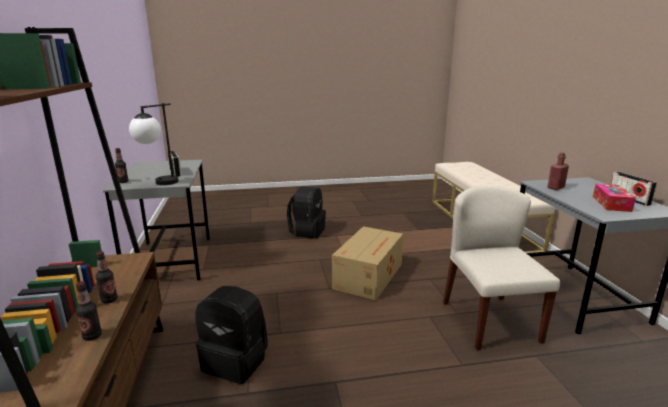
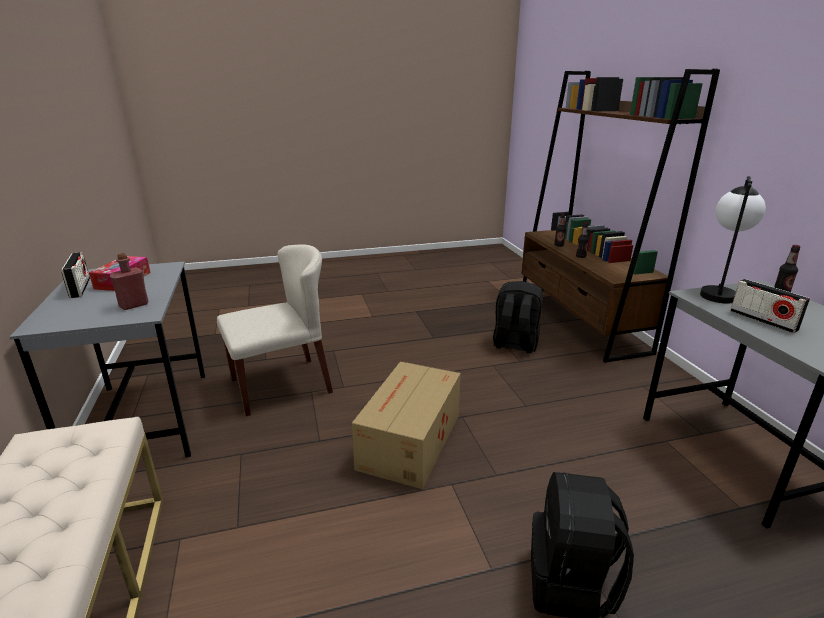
camera: 175 degrees right, 5 degrees up
(489, 321) = (281, 385): beige chair -> beige chair turned 105 degrees counterclockwise

